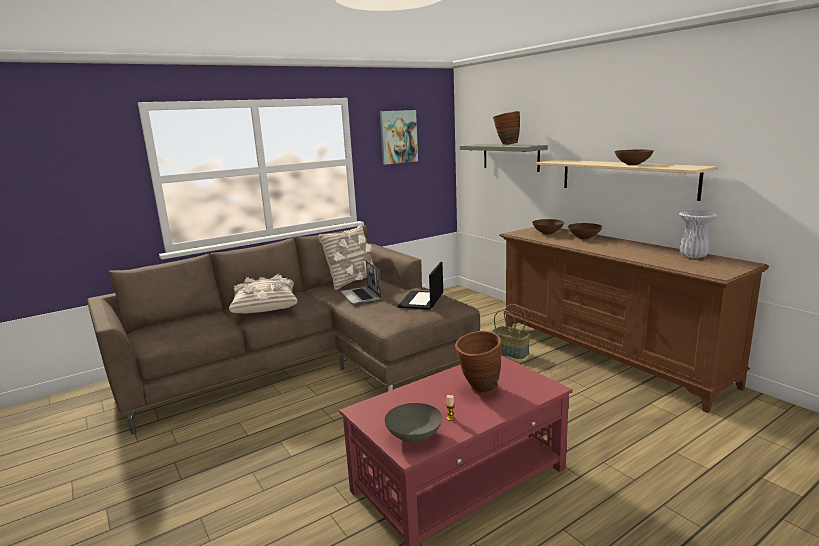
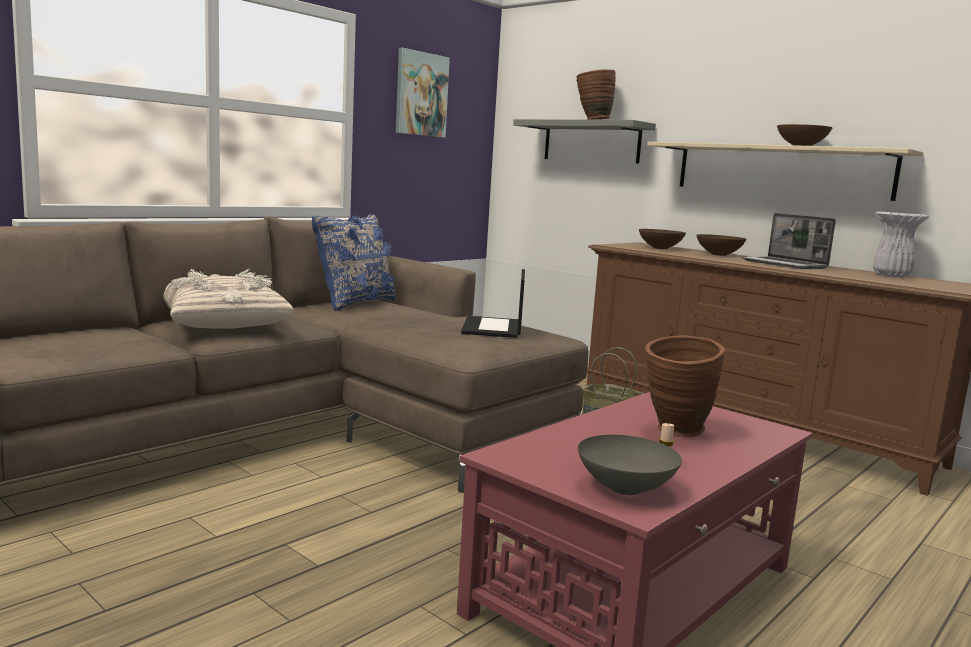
camera: 15 degrees left, 5 degrees down
(352, 282) = (356, 304): beige pillow -> blue pillow
(361, 296) = (388, 320): laptop -> laptop (785, 264)

